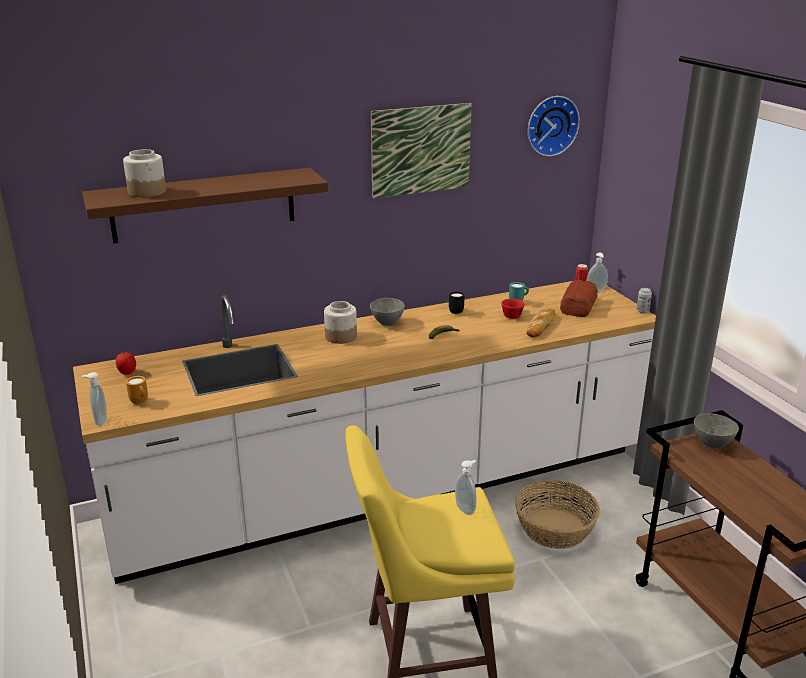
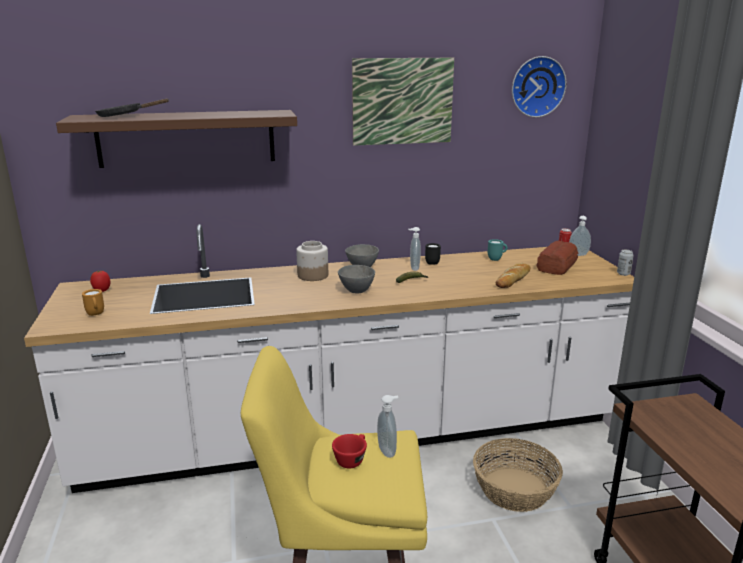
camera: 10 degrees right, 5 degrees down
(99, 421) = (48, 327): soap dispenser -> soap dispenser (413, 268)
(147, 192) = (124, 116): jar -> black frying pan
(512, 315) = (487, 269): red cup -> red cup (351, 459)
(711, 444) = (686, 410): grey bowl -> grey bowl (356, 291)

